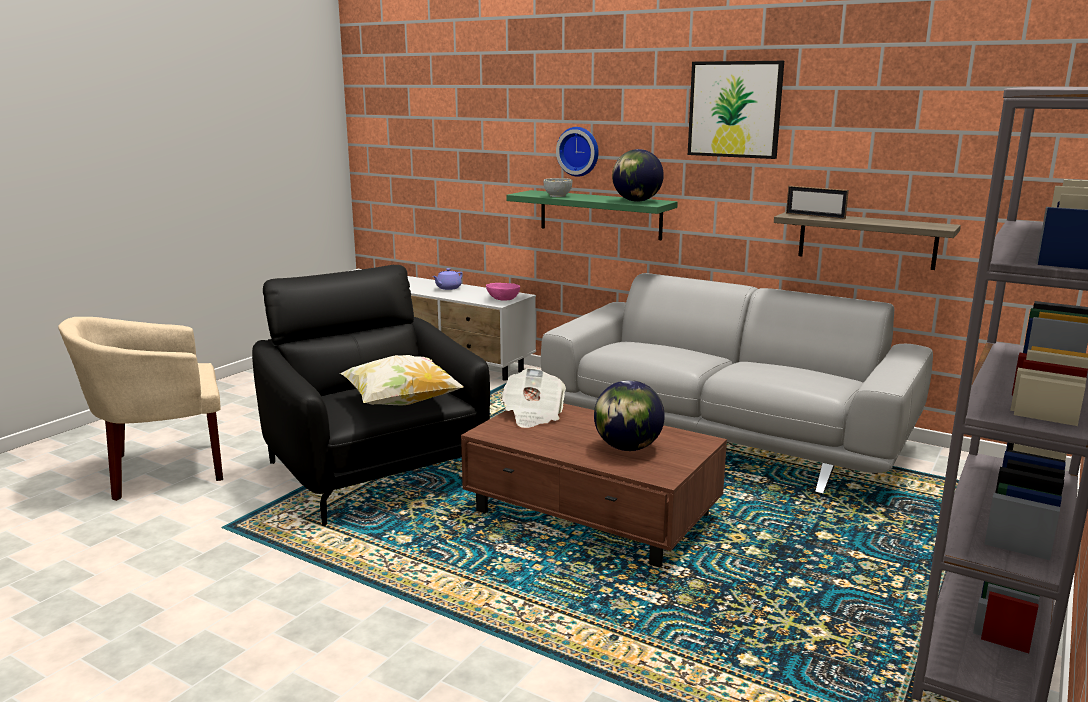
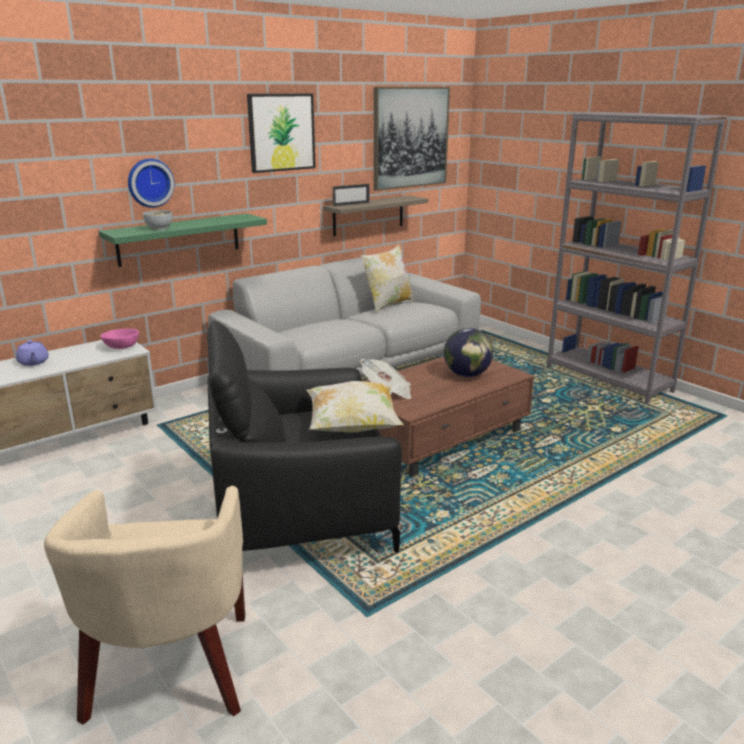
camera: 70 degrees left, 5 degrees up
(636, 201) = (231, 218): globe -> none
(802, 366) = (388, 305): none -> pillow
(972, 131) = (410, 138): none -> picture

